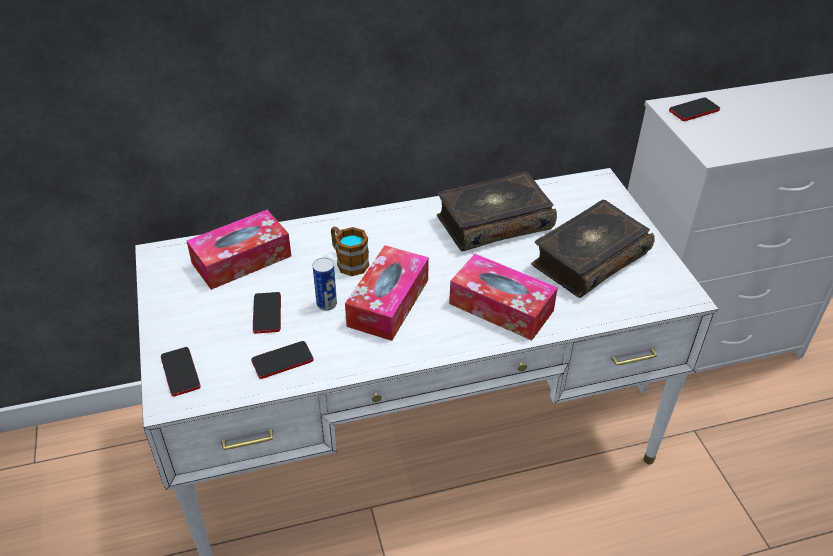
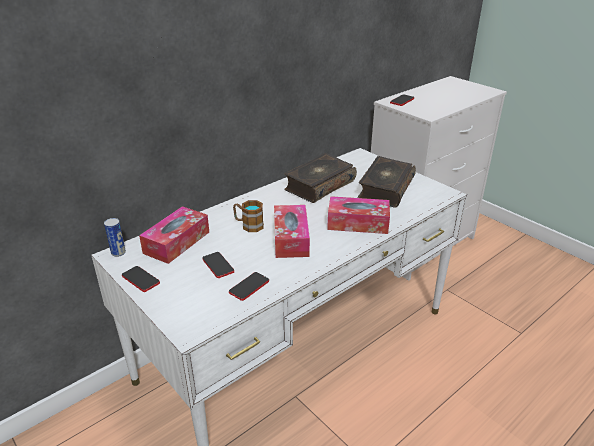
camera: 25 degrees left, 10 degrees down
(180, 372) = (183, 314): phone -> phone (140, 279)
(326, 304) = (253, 250): can -> can (118, 253)

